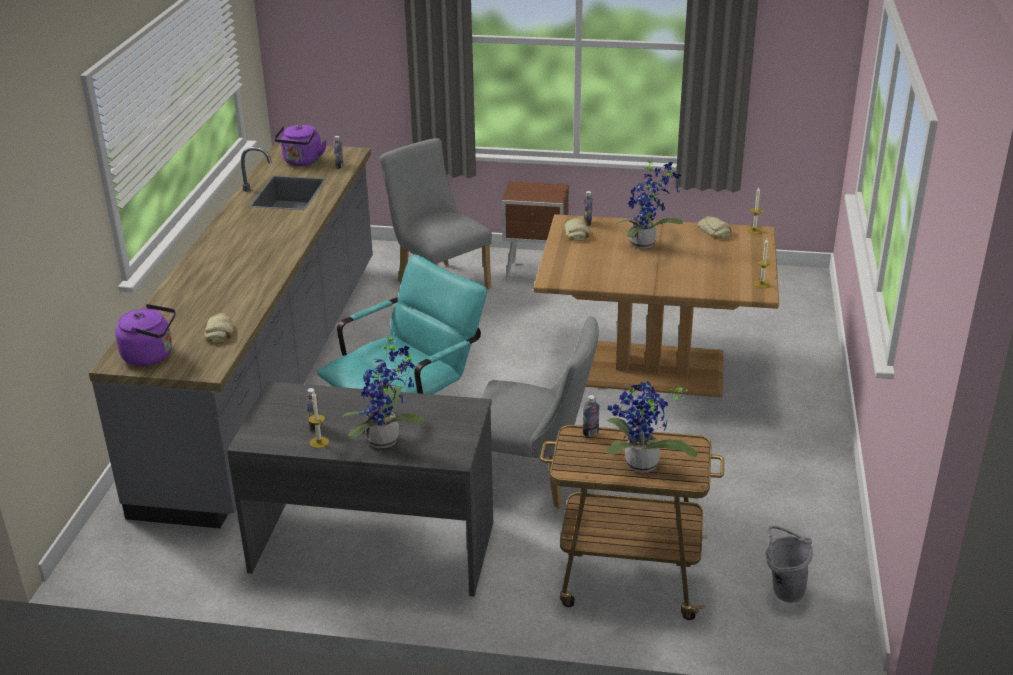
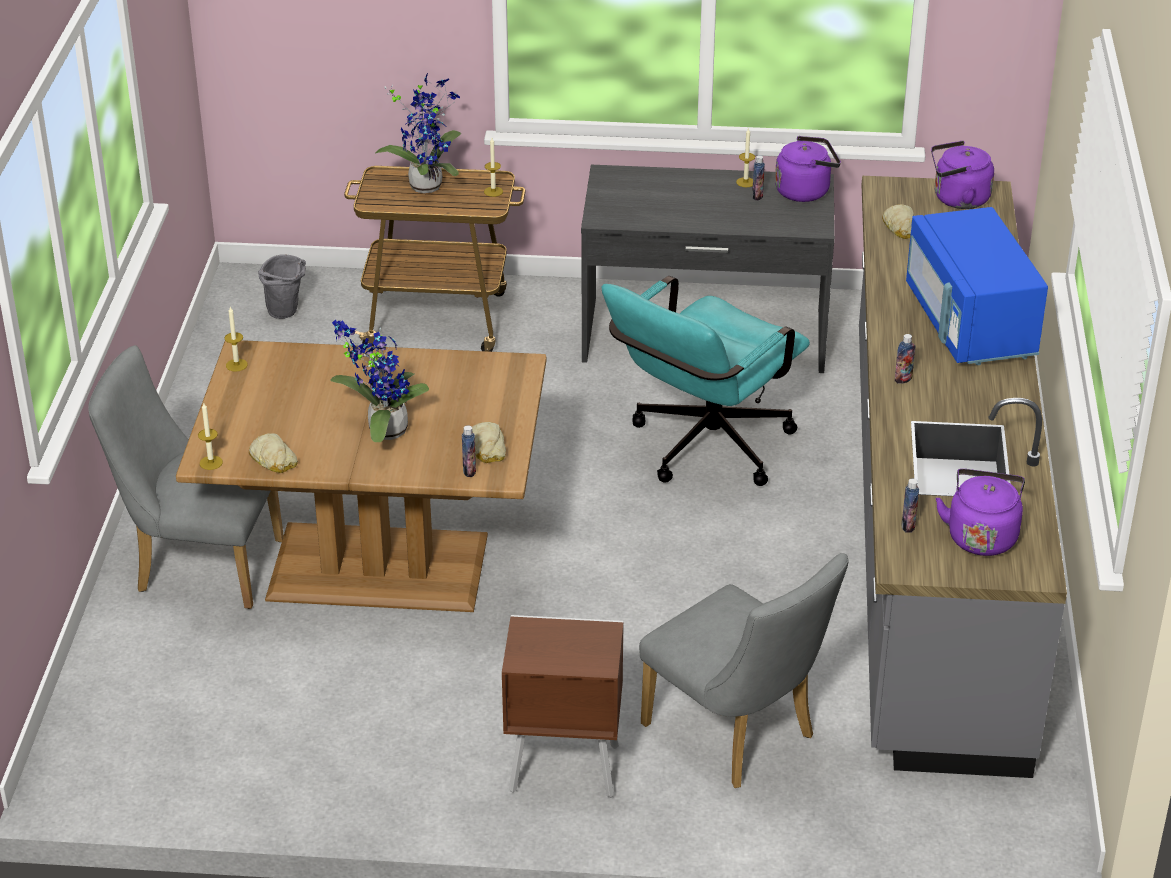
camera: 175 degrees right, 5 degrees up
(223, 260) = (969, 324): none -> blue microwave
(265, 430) = (805, 191): none -> purple kettle
(387, 440) = (678, 186): potted plant -> none
(533, 479) = (541, 408): grey chair -> grey chair (199, 565)
(572, 455) = (493, 191): none -> candle
(590, 433) = (474, 209): bottle -> bottle (903, 379)

